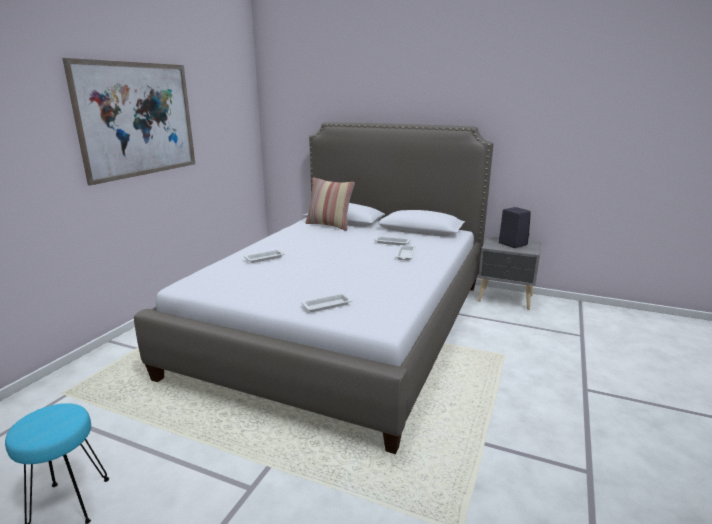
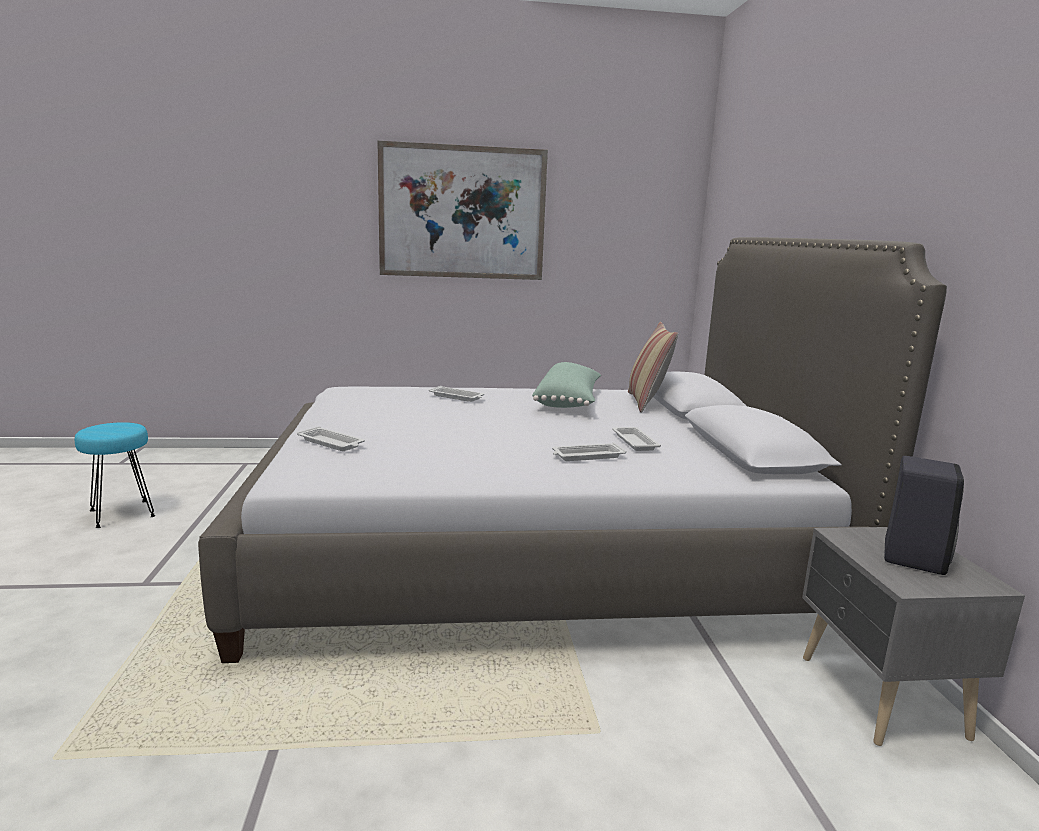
camera: 60 degrees right, 5 degrees down
(307, 238) = (569, 401): none -> green pillow

